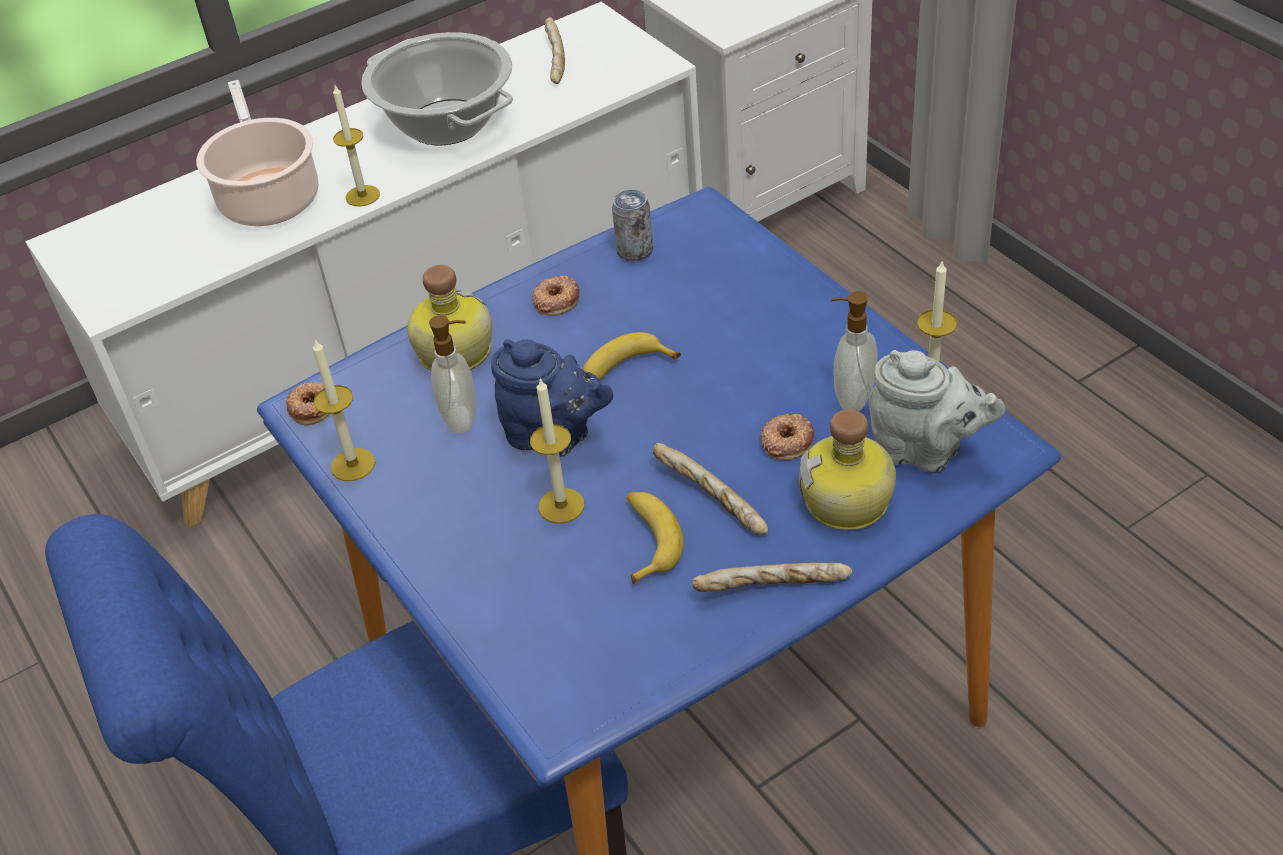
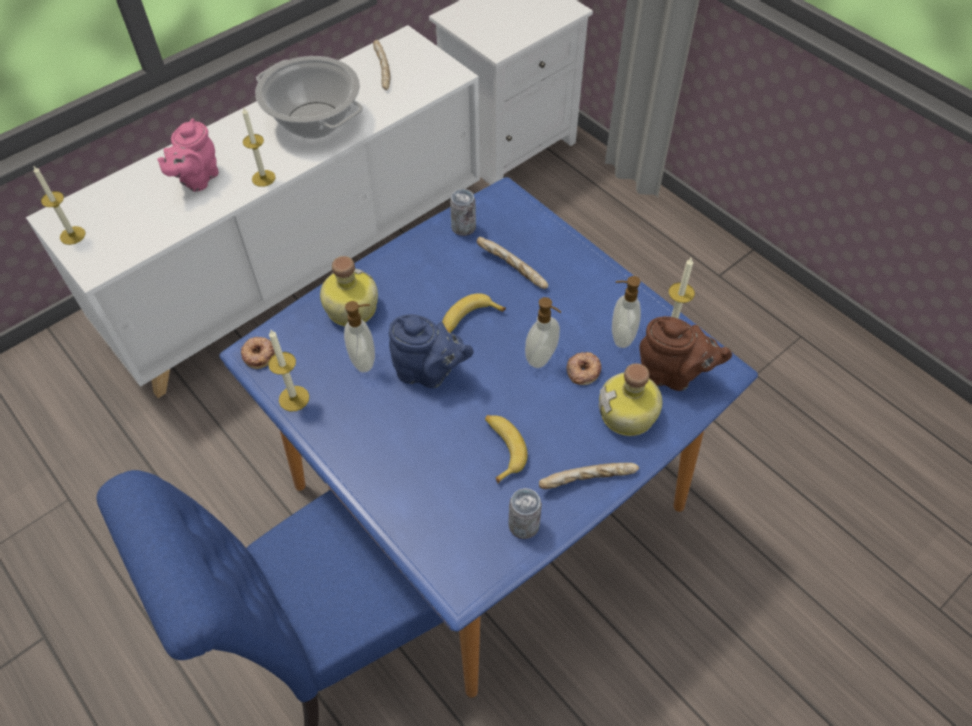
camera: 10 degrees left, 10 degrees up
(268, 196) = (197, 179): cooking pot -> pink teapot
(556, 300) = (415, 267): donut -> none
(561, 505) = (440, 424): candle -> candle (72, 235)
(665, 644) = (524, 525): none -> can
(709, 500) = (538, 416): bread -> bread (511, 269)
(727, 422) = (542, 357): none -> soap dispenser
(925, 451) = (672, 375): grey teapot -> brown teapot

